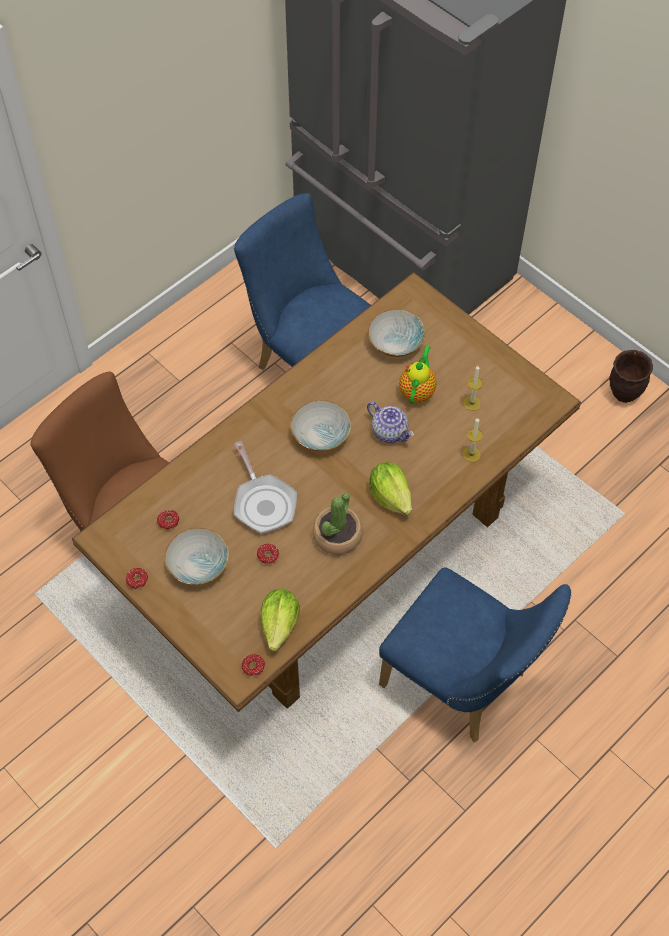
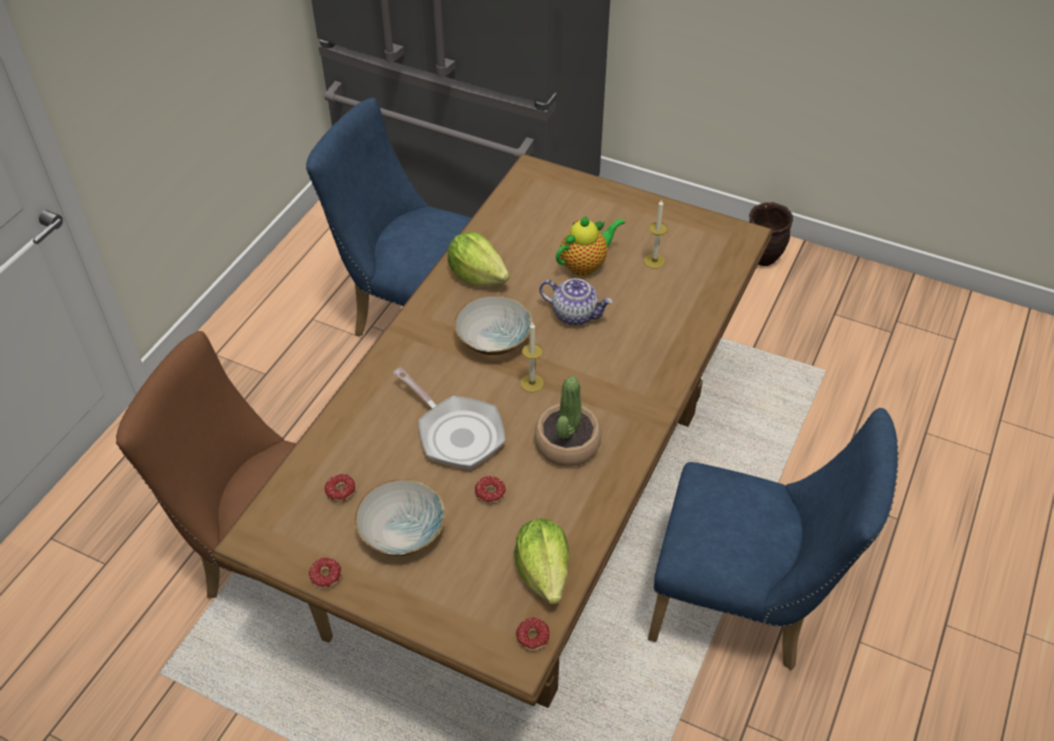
camera: 20 degrees left, 10 degrees down
(390, 496) = (610, 381): lettuce -> lettuce (477, 275)
(395, 343) = (536, 224): bowl -> none
(417, 391) = (586, 264): teapot -> teapot turned 60 degrees clockwise
(471, 454) = (681, 312): candle -> candle (532, 383)

